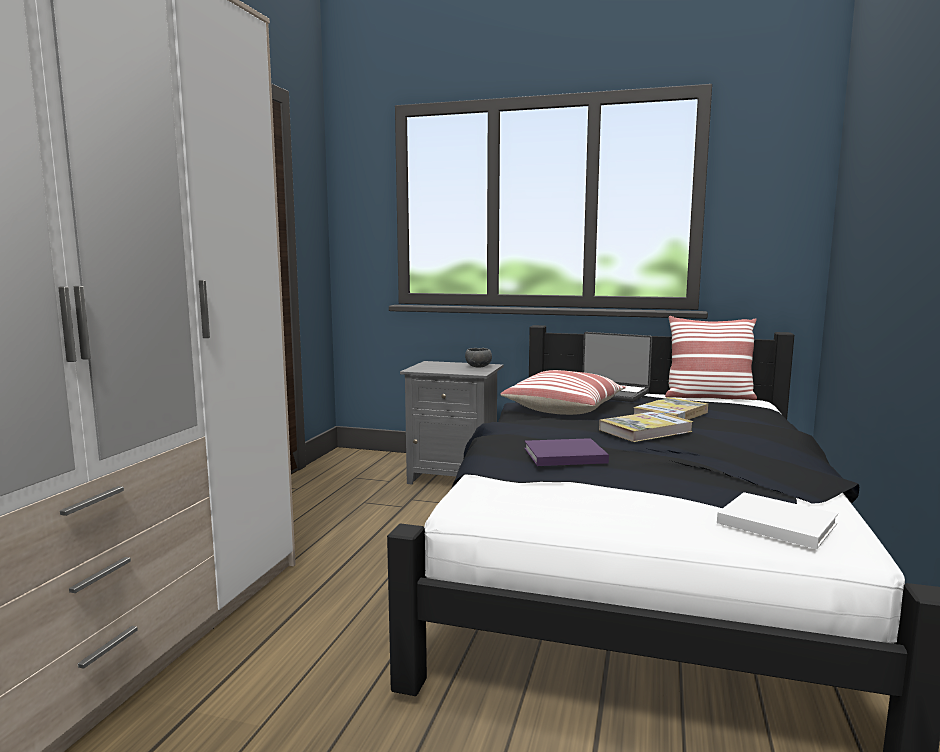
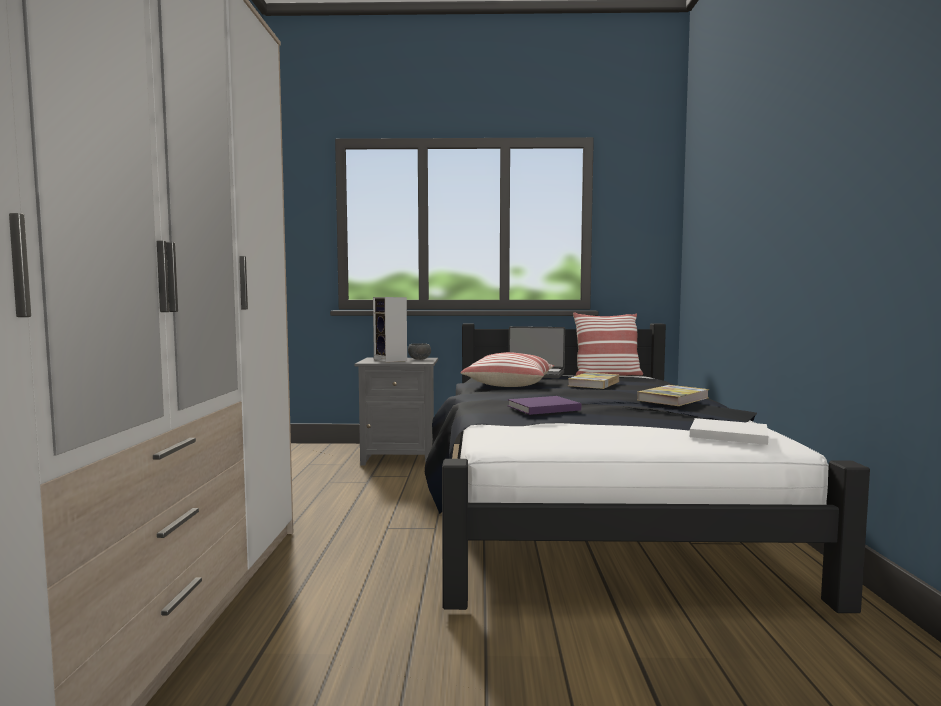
camera: 15 degrees left, 5 degrees down
(445, 367) = (391, 360): none -> speaker
(645, 430) = (588, 391): book -> book (673, 399)

